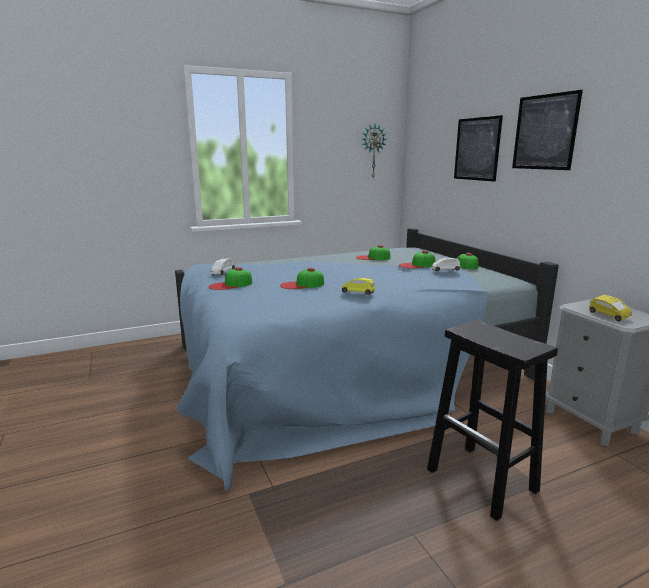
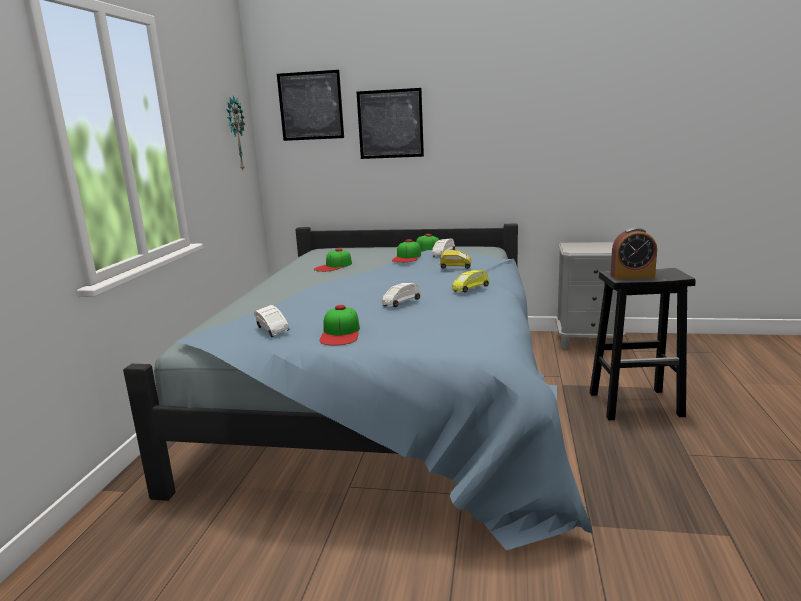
camera: 55 degrees left, 0 degrees up
(302, 285) = (400, 304): cap -> white toy car
(480, 333) = (632, 276): none -> alarm clock
(545, 132) = (478, 104): picture -> picture (311, 106)
(608, 315) = (600, 249): yellow toy car -> yellow toy car (455, 267)

